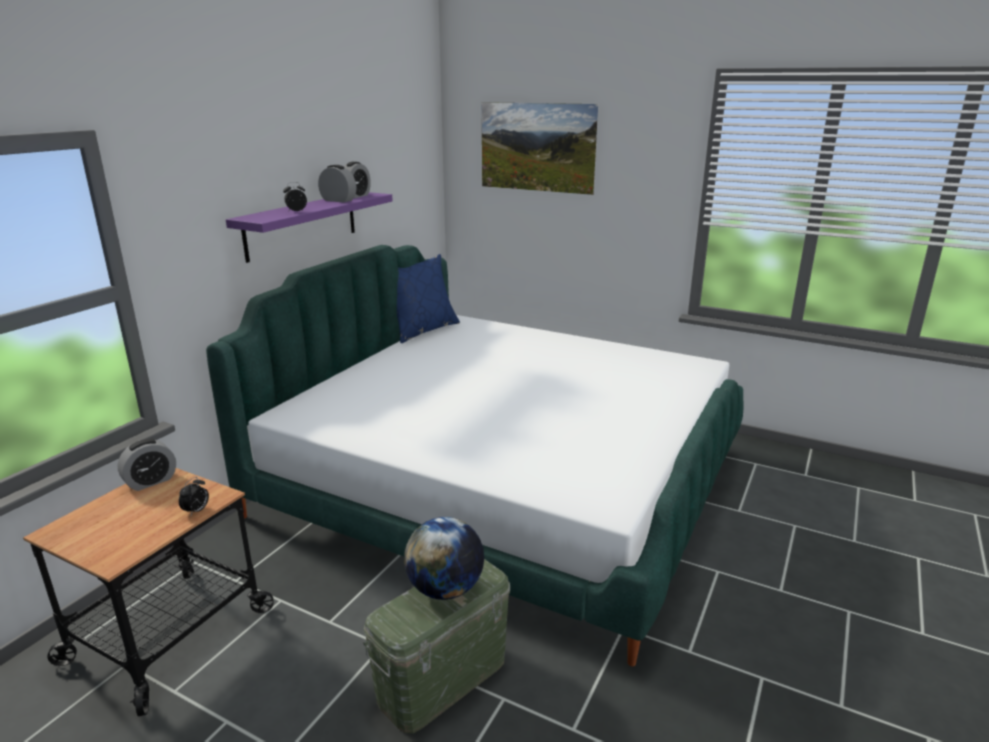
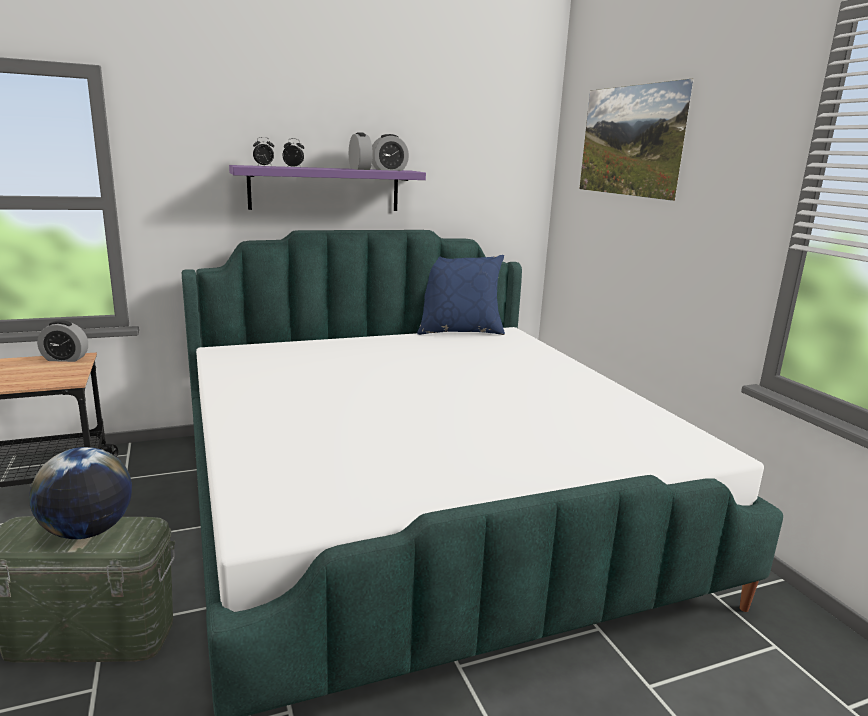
camera: 40 degrees right, 5 degrees down
(196, 511) = (39, 383): alarm clock -> alarm clock (264, 166)

